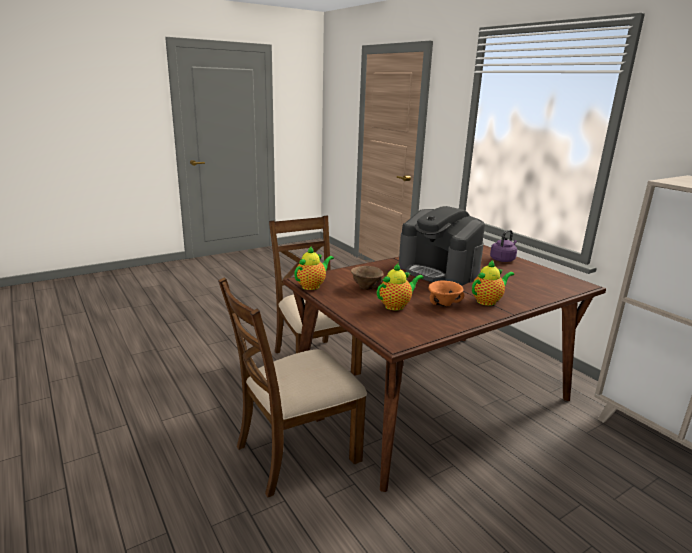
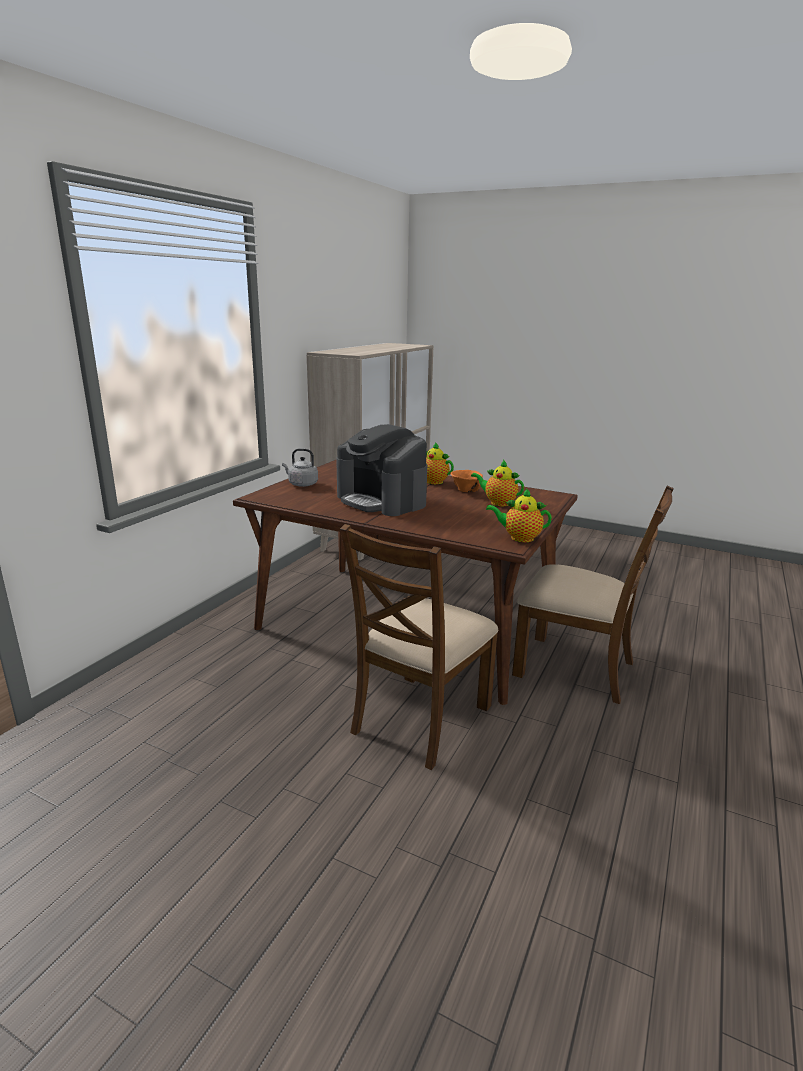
camera: 120 degrees left, 0 degrees up
(365, 288) = (480, 518): brown bowl -> none
(439, 271) = (382, 500): coffee machine -> coffee machine turned 120 degrees clockwise
(503, 259) = (301, 484): purple kettle -> grey kettle

